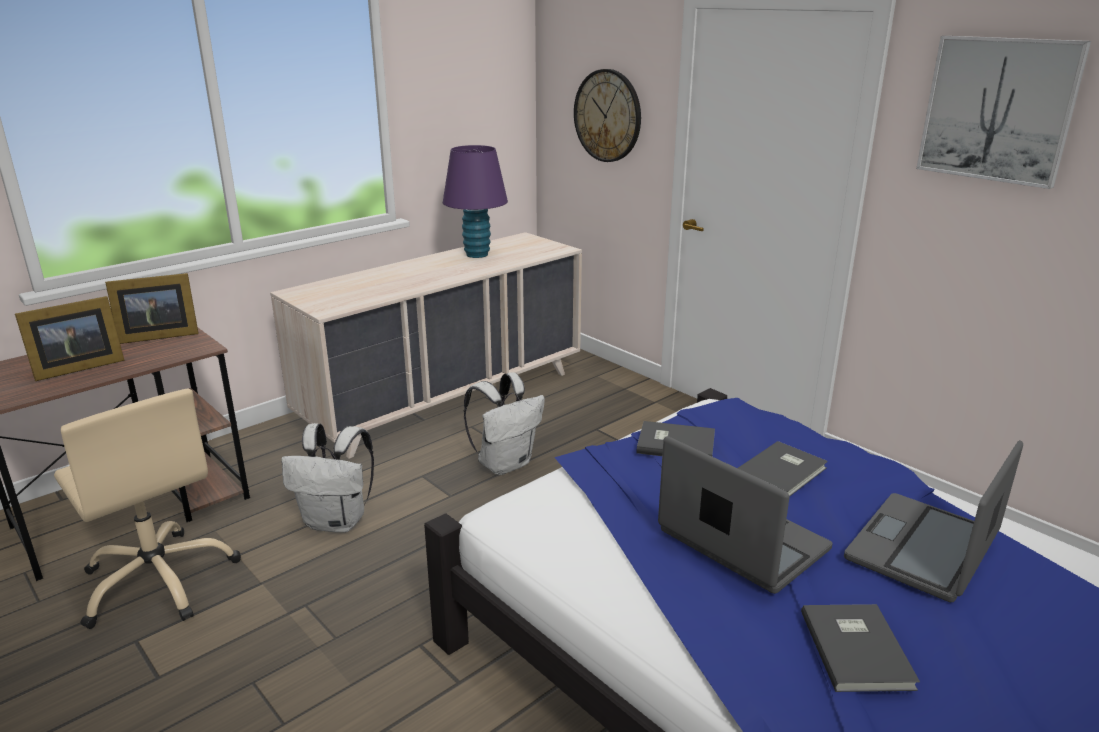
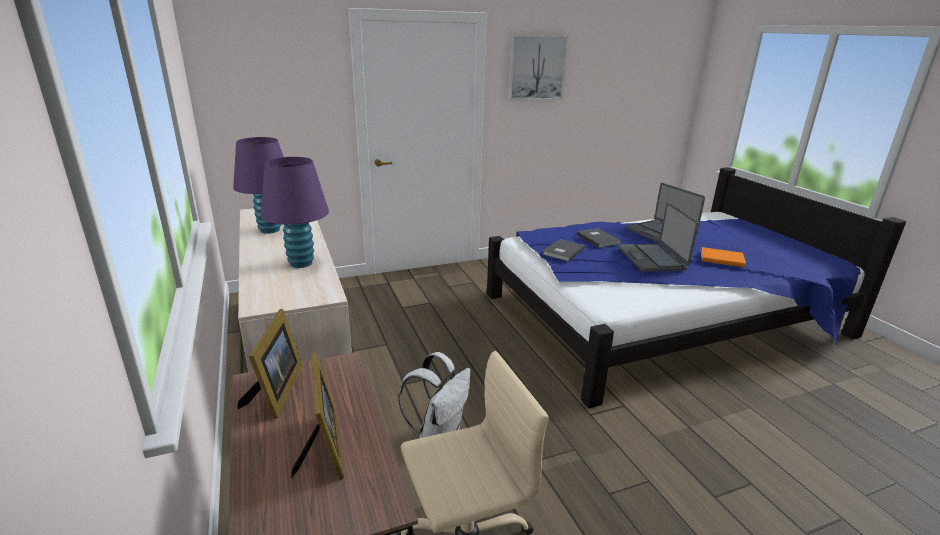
camera: 70 degrees left, 0 degrees up
(398, 284) = (301, 263): none -> purple table lamp
(505, 463) = (416, 347): white backpack -> none
(607, 116) = (287, 102): wall clock -> none
(741, 541) = (652, 258): laptop -> laptop turned 75 degrees counterclockwise
(858, 648) = (721, 258): grey book -> orange book

